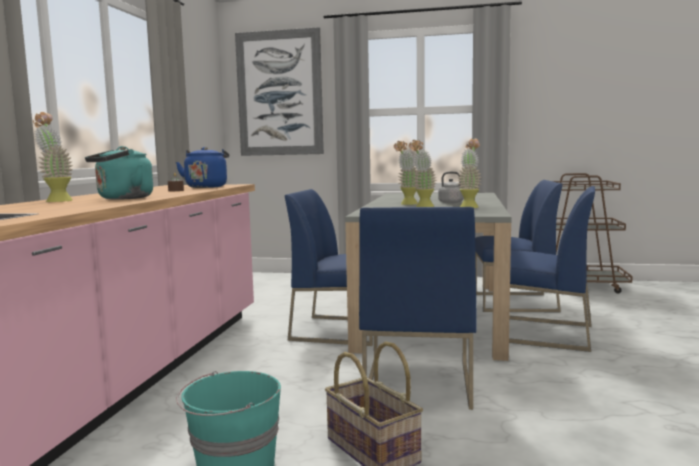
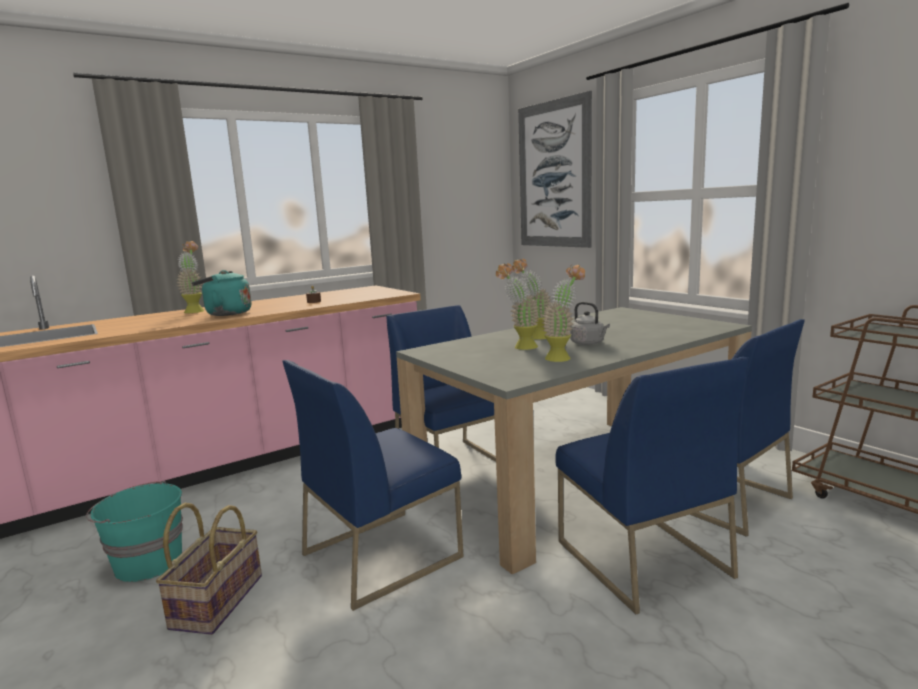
camera: 45 degrees right, 5 degrees up
(206, 187) = (362, 296): blue kettle -> none

